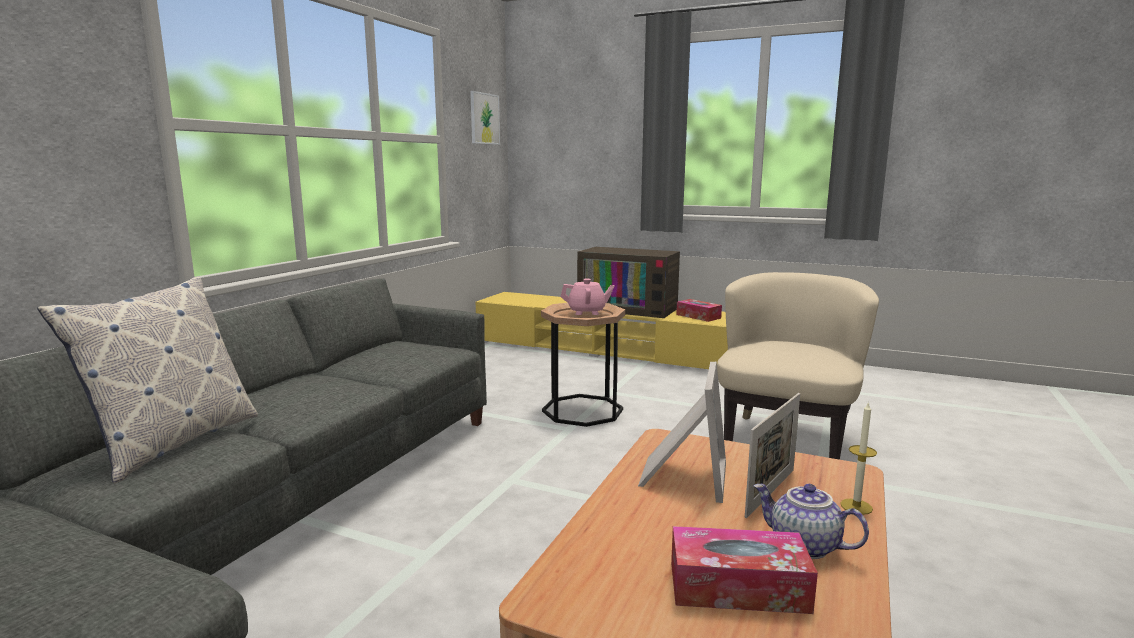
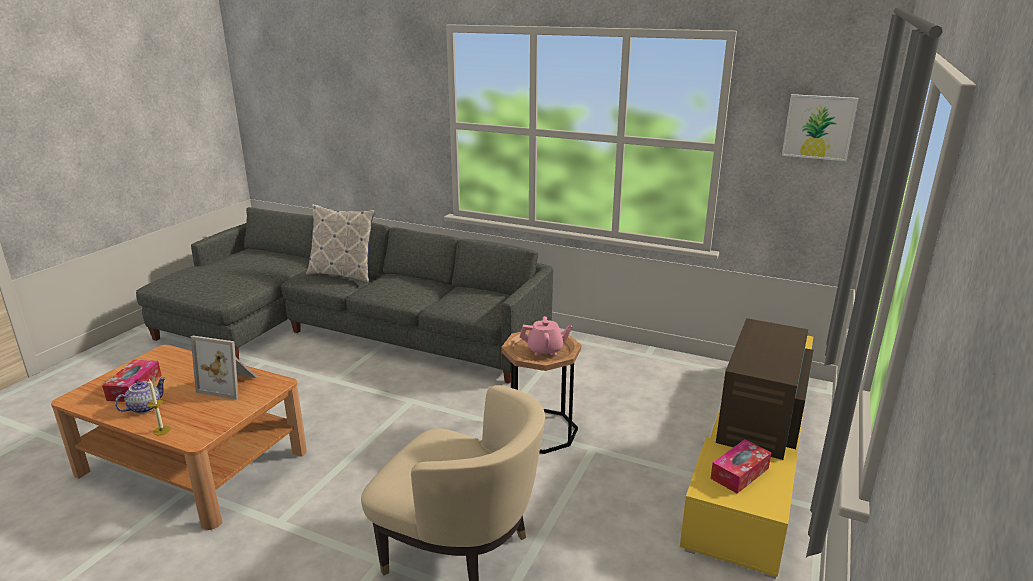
camera: 90 degrees right, 10 degrees up
(587, 312) = (545, 350): pink teapot -> pink teapot turned 90 degrees counterclockwise
(770, 492) = (194, 407): picture frame -> none

